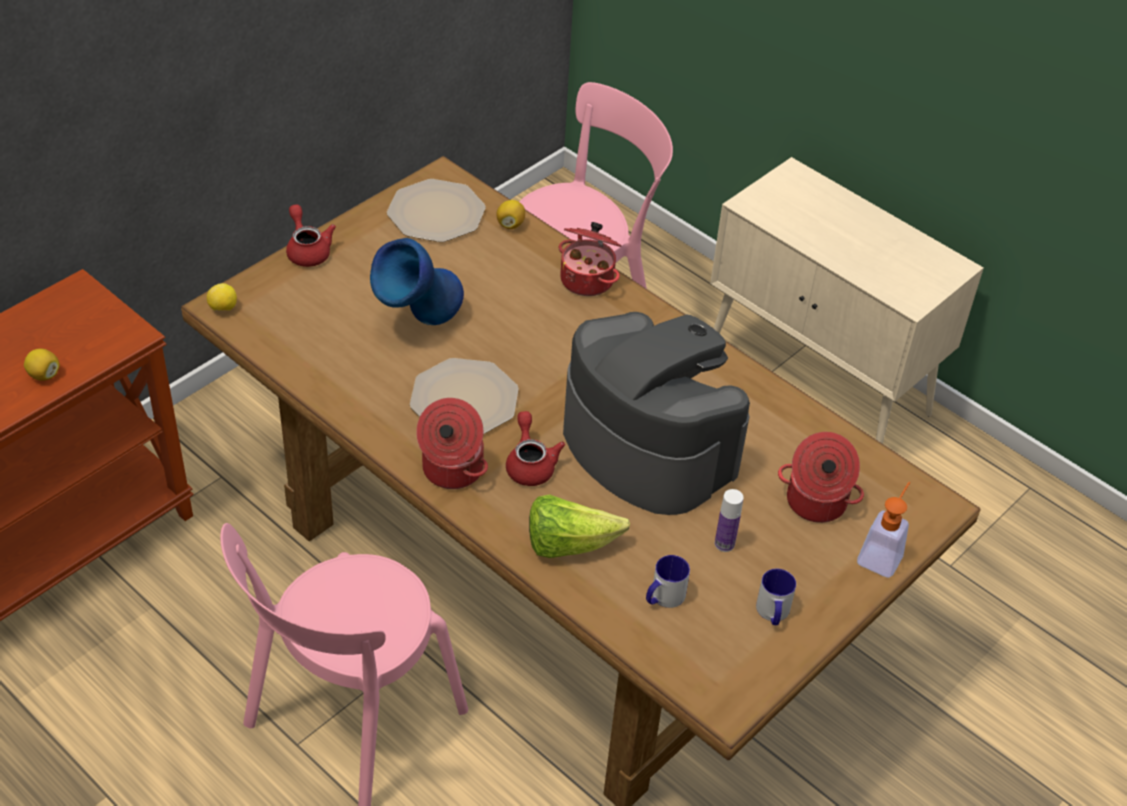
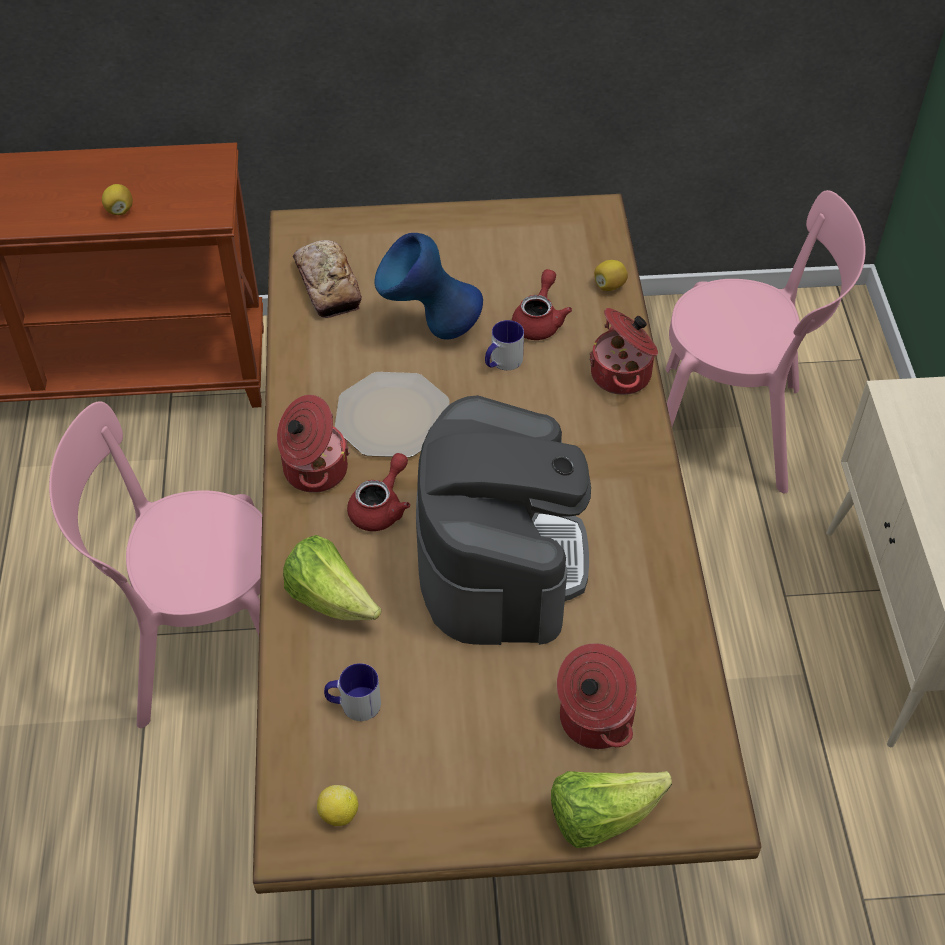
camera: 45 degrees right, 5 degrees up
(223, 308) = (297, 229): lemon -> lemon (338, 814)
(301, 336) = (327, 286): none -> bread
(307, 250) = (414, 216): red teapot -> red teapot (539, 321)
(435, 212) = (555, 240): plate -> none
(724, 544) = (463, 696): bottle -> none
(773, 613) = (431, 792): mug -> mug (502, 362)
(882, 554) = (601, 816): soap dispenser -> lettuce

